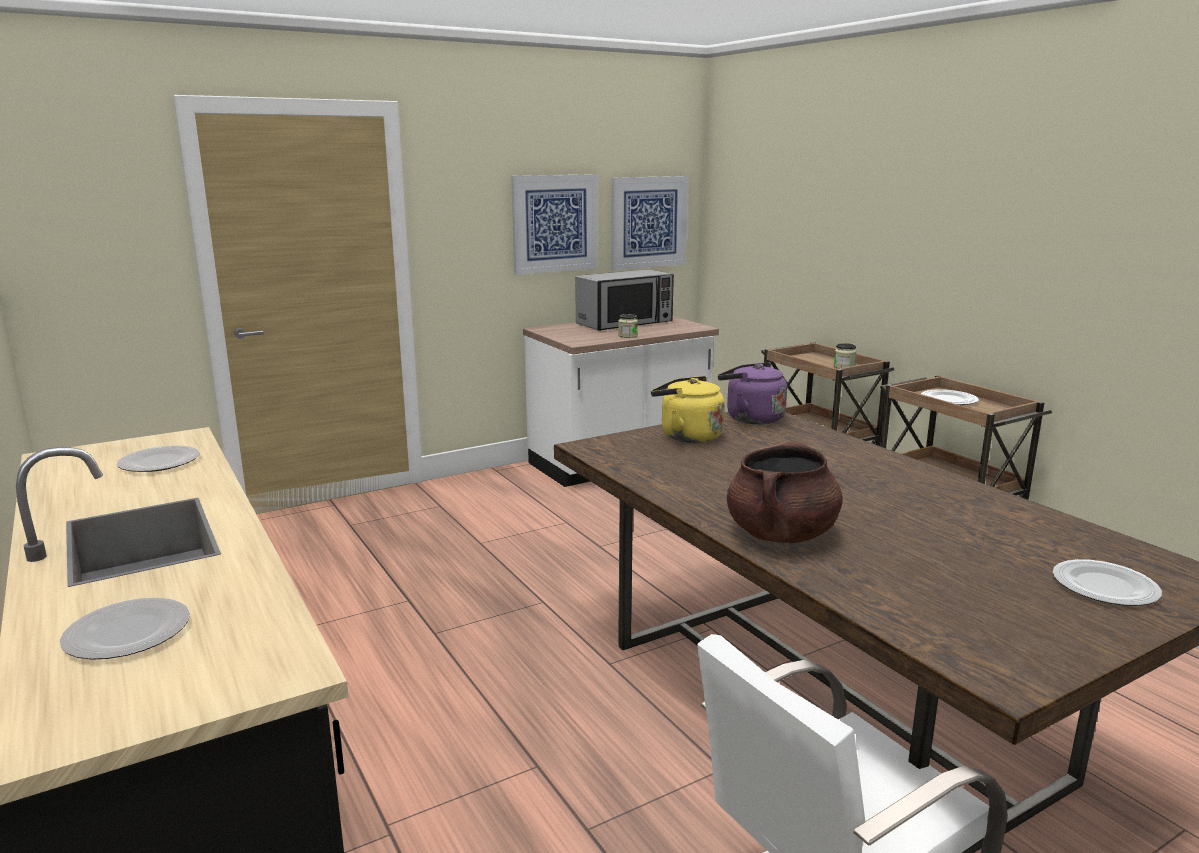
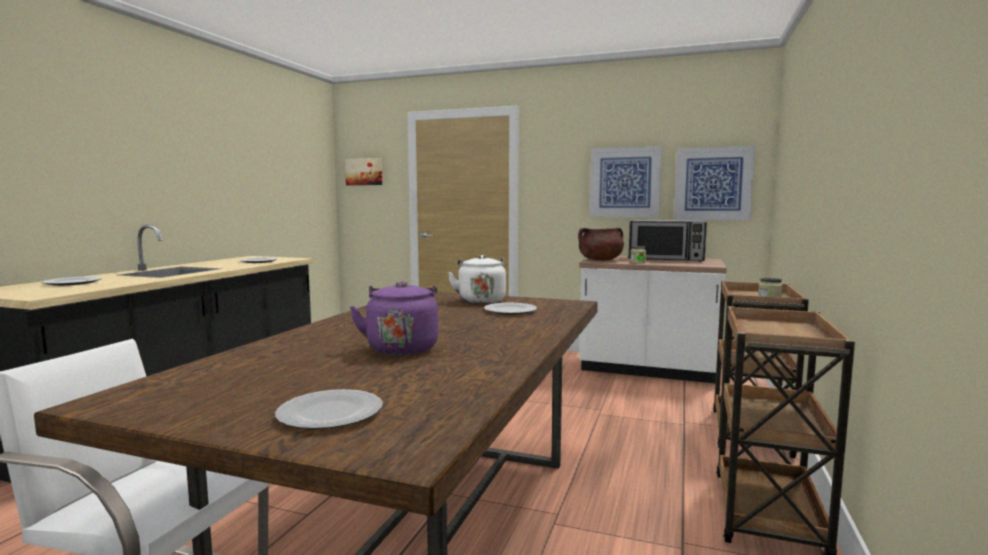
camera: 50 degrees right, 10 degrees down
(76, 217) = (364, 172): none -> picture
(687, 436) = (481, 300): yellow kettle -> white kettle
(751, 418) = (553, 303): purple kettle -> purple kettle (402, 348)
(781, 535) = (324, 334): brown cooking pot -> brown cooking pot (600, 260)
(949, 400) = (778, 329): plate -> plate (510, 311)

